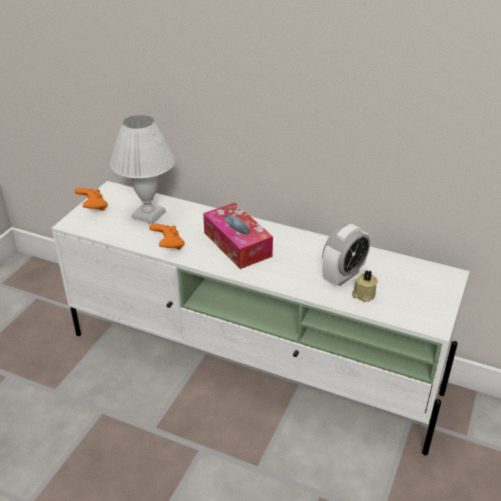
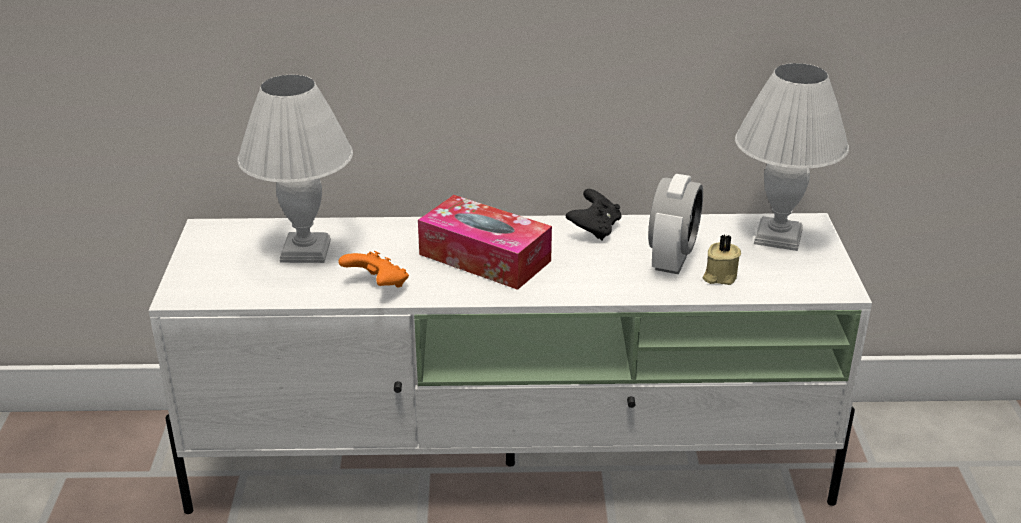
camera: 25 degrees left, 5 degrees down
(93, 207) = (199, 263): orange game controller -> none
(313, 243) = (594, 229): none -> black game controller
(422, 278) = (777, 236): none -> white table lamp

